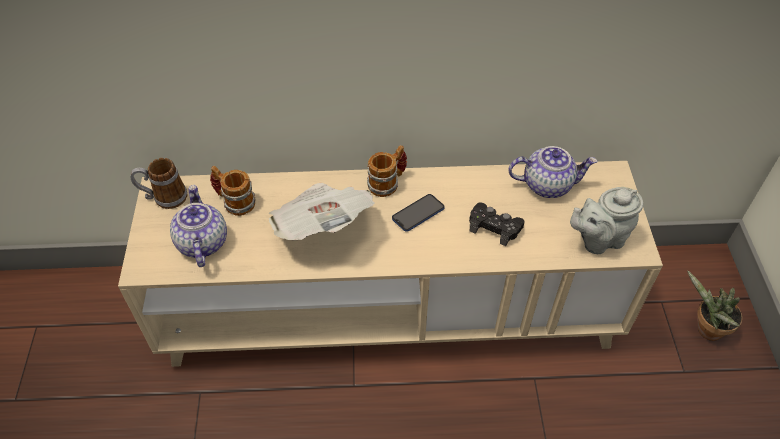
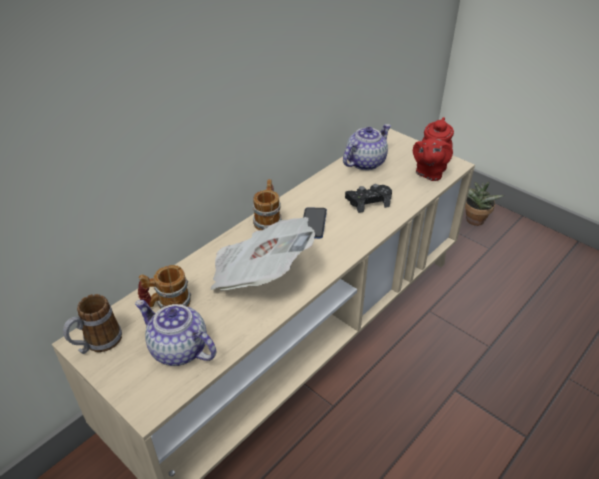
camera: 45 degrees left, 10 degrees down
(598, 239) = (429, 172): grey teapot -> red teapot

